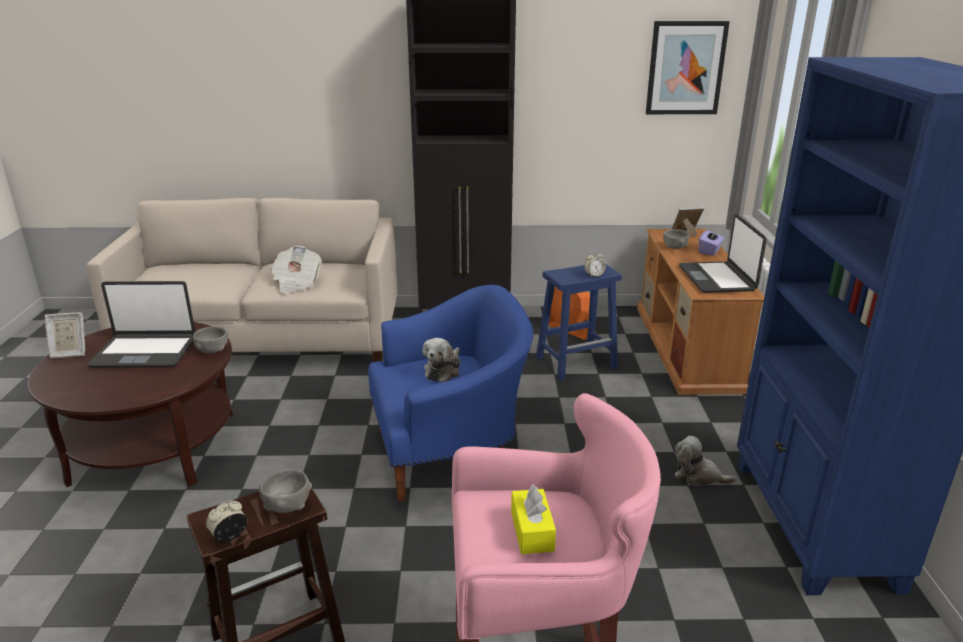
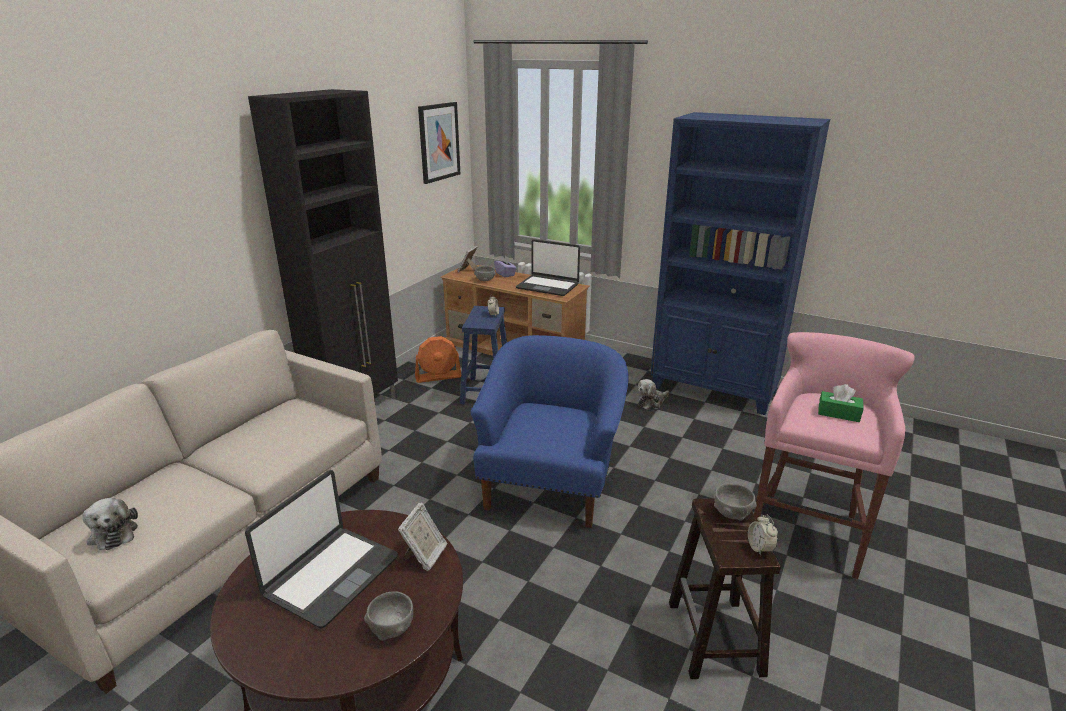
camera: 60 degrees left, 0 degrees up
(69, 353) = (252, 647): picture frame -> picture frame (425, 556)
(212, 350) = (385, 524): grey bowl -> grey bowl (391, 628)
(297, 283) = (280, 444): newspaper -> none
(443, 370) = (542, 417): plush toy -> plush toy (113, 532)
(532, 531) = (838, 413): yellow tissue box -> green tissue box

